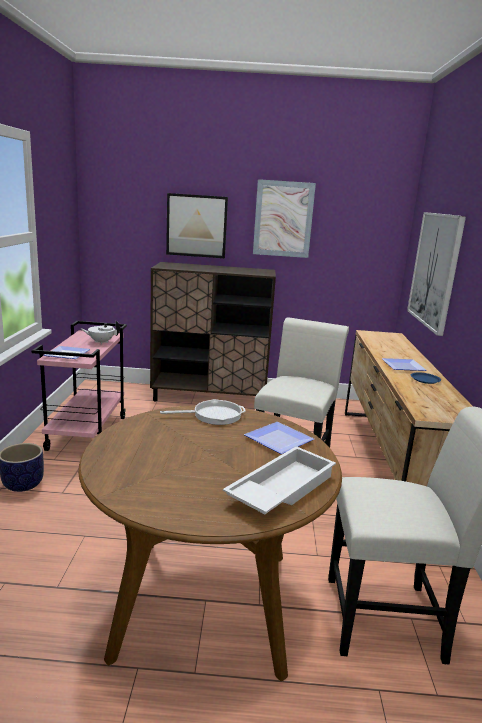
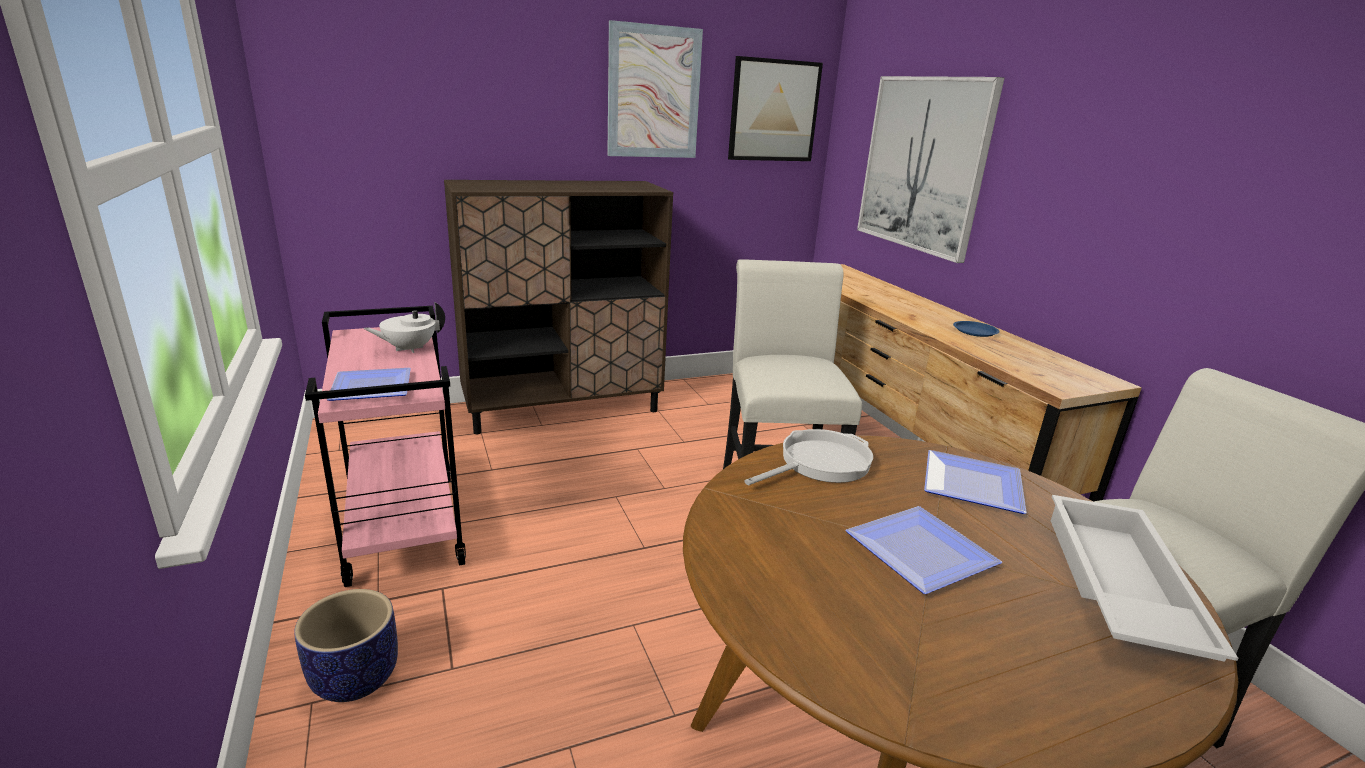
camera: 25 degrees left, 5 degrees up
(196, 226) = (506, 108): picture -> picture (773, 111)
(401, 366) = (919, 315): plate -> plate (914, 551)

